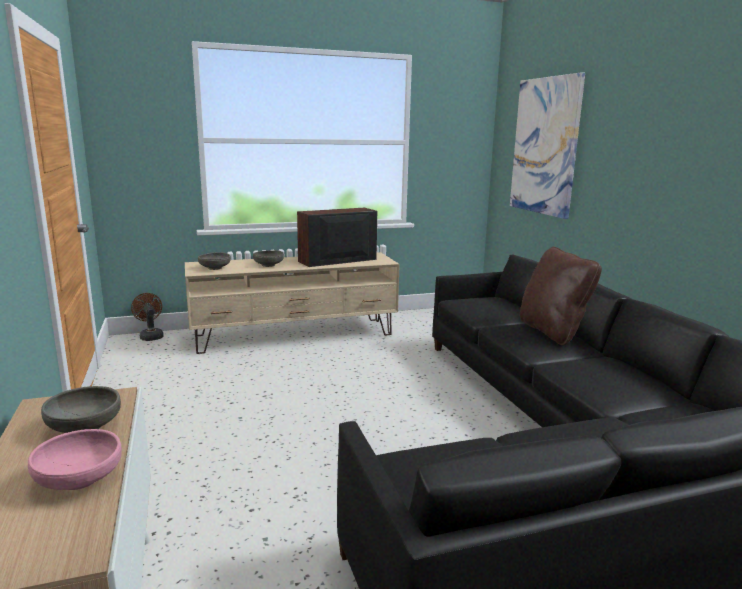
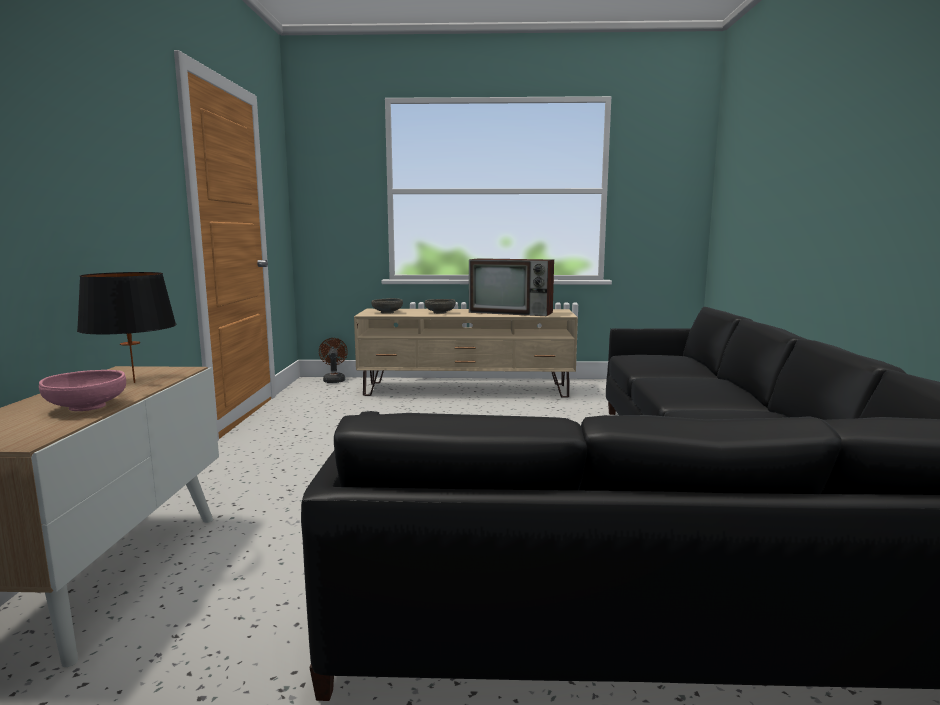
camera: 20 degrees right, 5 degrees down
(85, 427) = (134, 382): grey bowl -> black table lamp
(336, 260) = (512, 312): television -> television turned 150 degrees counterclockwise
(545, 146) = (757, 182): picture -> none
(552, 332) = (717, 384): brown pillow -> none

